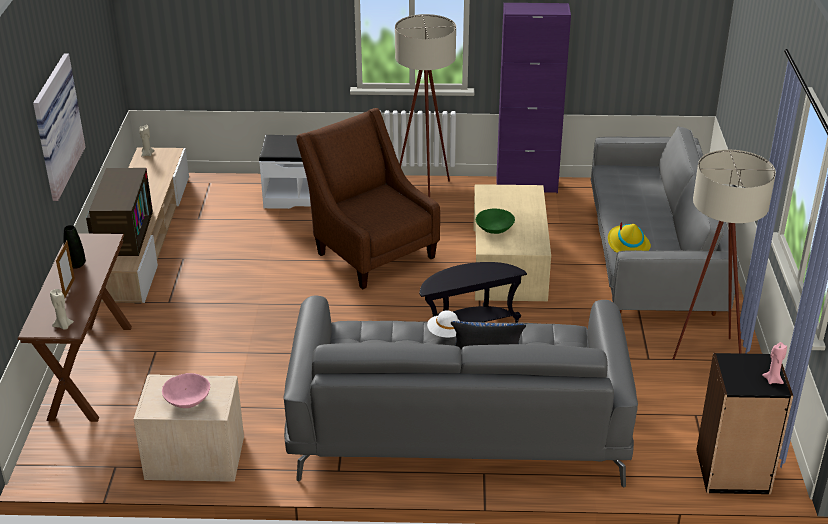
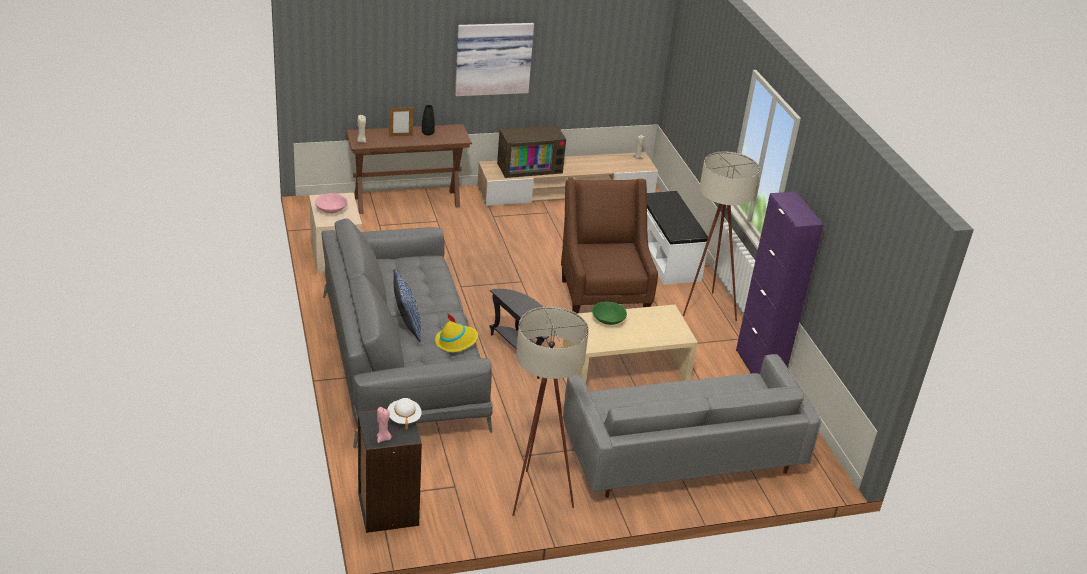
camera: 70 degrees right, 0 degrees up
(371, 251) = (602, 293): brown armchair -> brown armchair turned 45 degrees counterclockwise
(445, 333) = (441, 303): white hat -> white hat (404, 418)
(627, 244) = (626, 397): yellow hat -> yellow hat (456, 341)

